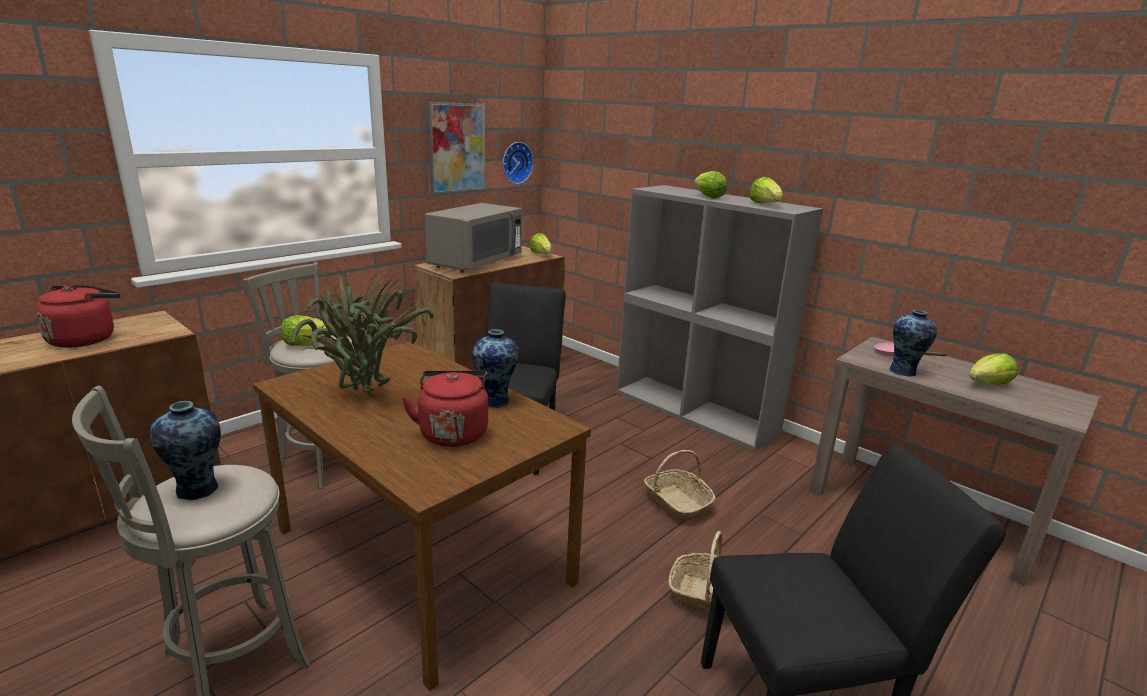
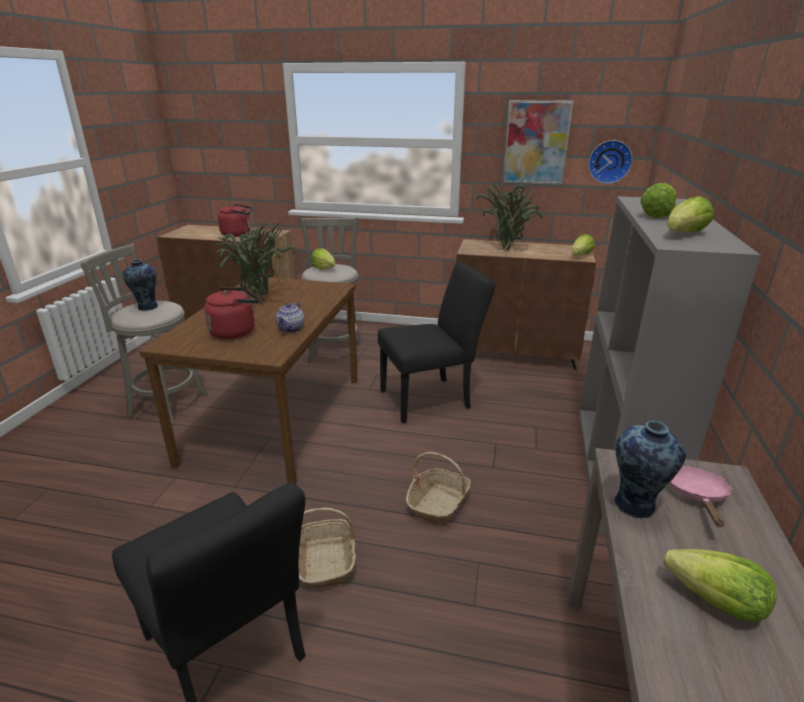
camera: 60 degrees right, 5 degrees up
(476, 263) = (507, 248): grey microwave -> potted plant
(496, 401) = (291, 329): vase -> teapot

